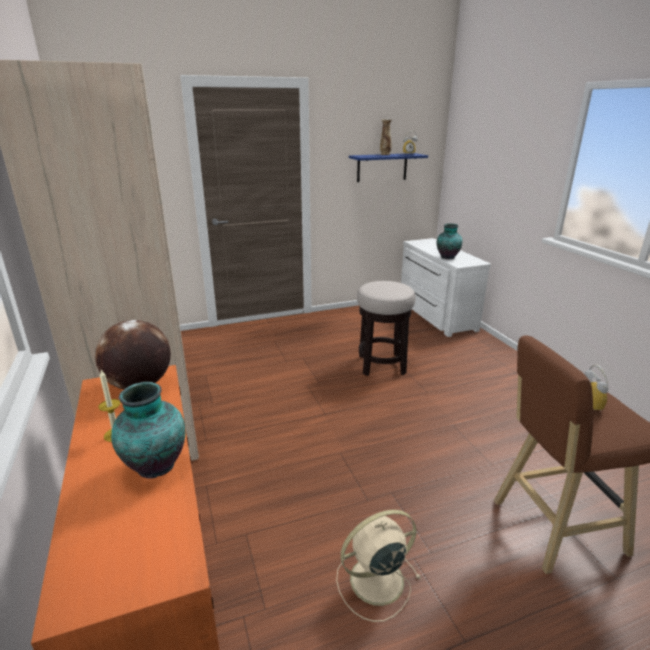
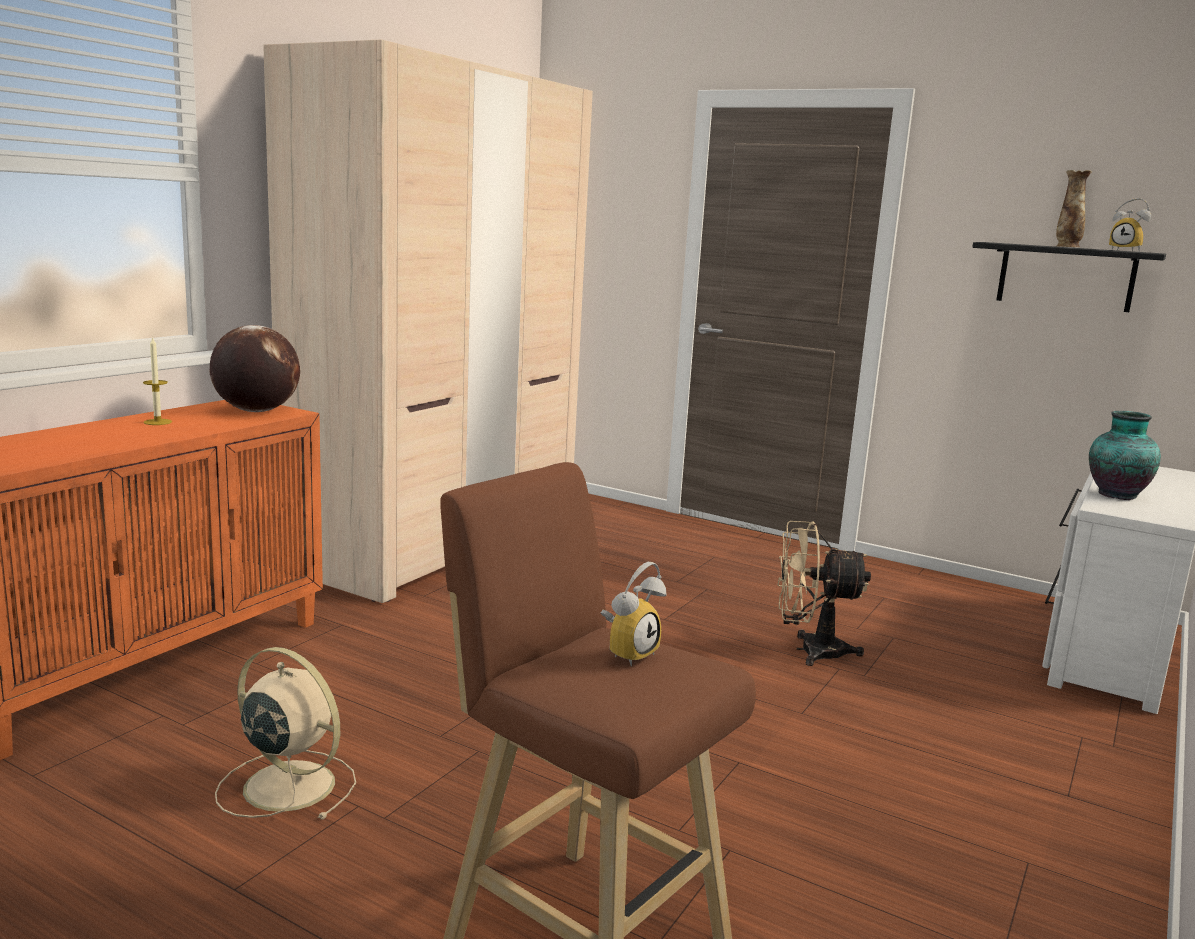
camera: 50 degrees right, 10 degrees down
(154, 467) = (117, 440): vase -> none
(382, 167) = (1066, 277): blue shelf -> black shelf
(382, 365) = (809, 651): stool -> beige fan

